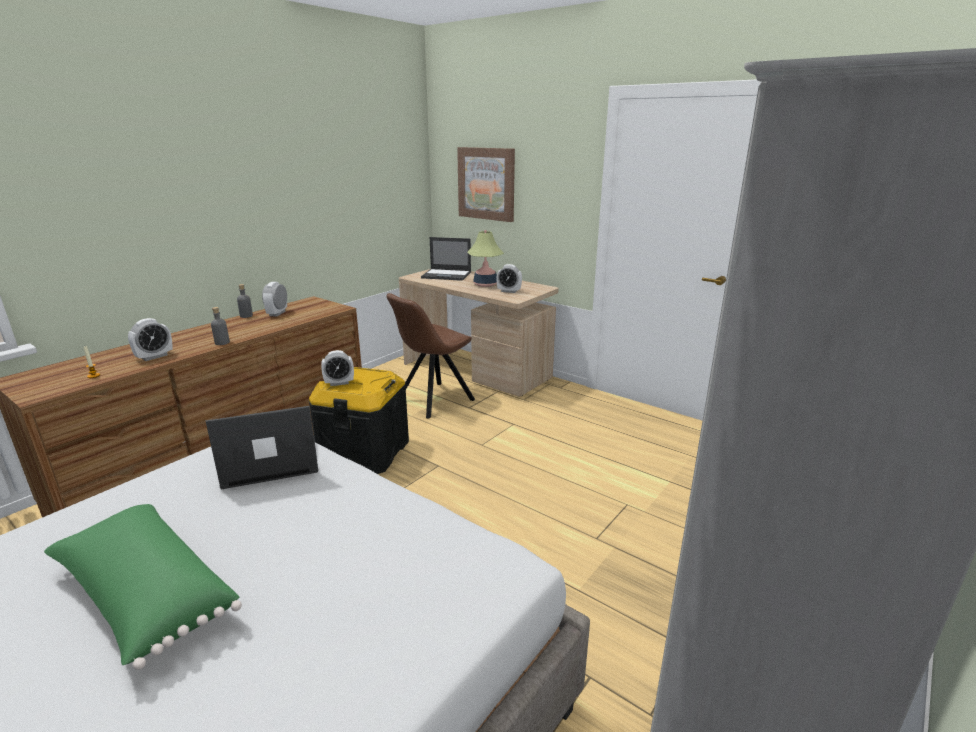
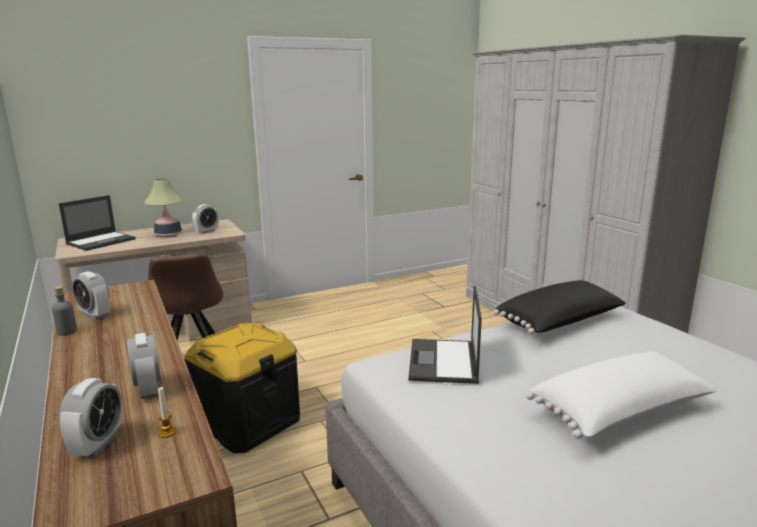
camera: 65 degrees left, 5 degrees down
(145, 597) = (620, 413): green pillow -> white pillow
(222, 342) = (161, 347): grey bottle -> none
(339, 383) = (236, 349): alarm clock -> alarm clock (98, 444)
(411, 528) = (560, 323): none -> black pillow
(486, 183) = (115, 132): picture -> none

